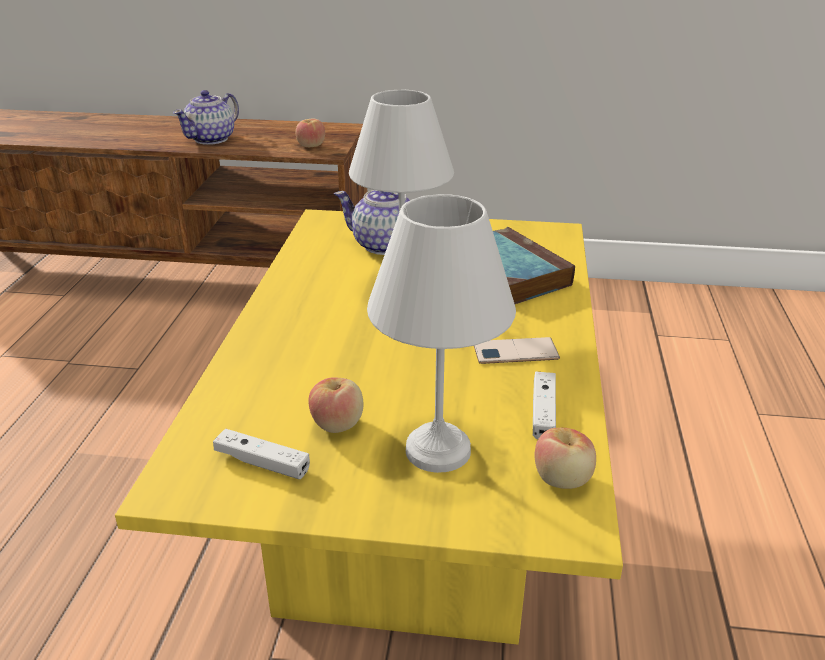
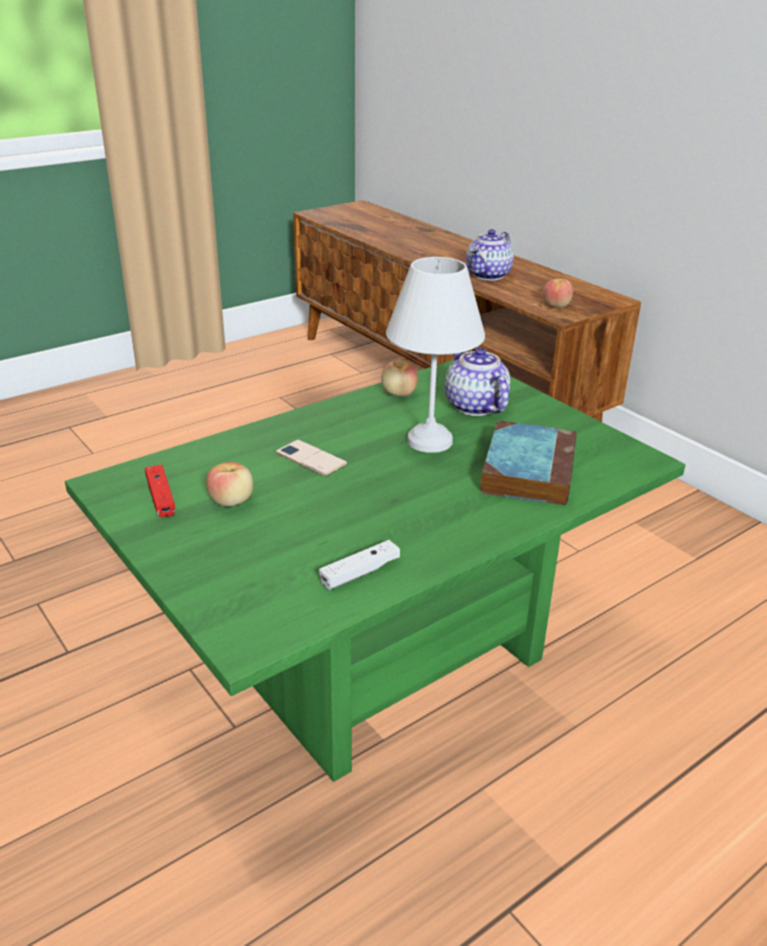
camera: 45 degrees right, 0 degrees up
(212, 139) = (489, 275): teapot -> teapot turned 45 degrees counterclockwise
(262, 463) = (161, 497): white game controller -> red game controller
(412, 520) = (379, 653): yellow coffee table -> green coffee table
(435, 449) = (254, 549): white table lamp -> none
(515, 351) = (422, 525): phone -> phone (311, 458)
(562, 479) = (291, 616): apple -> apple (399, 394)

